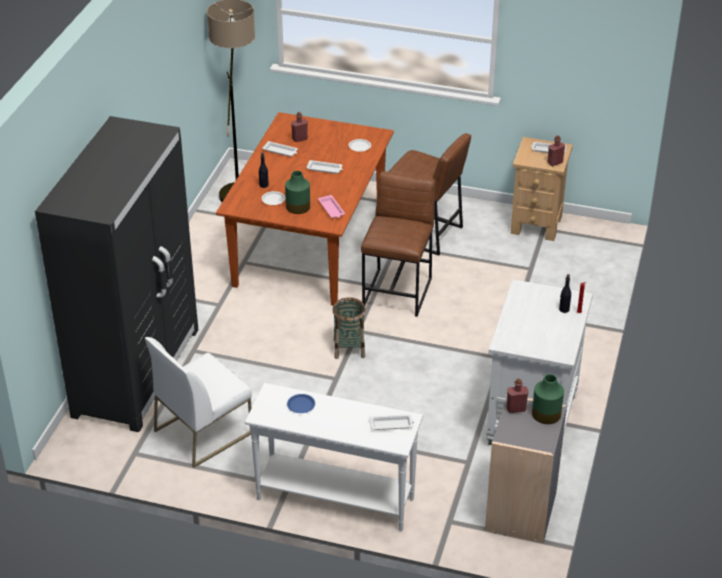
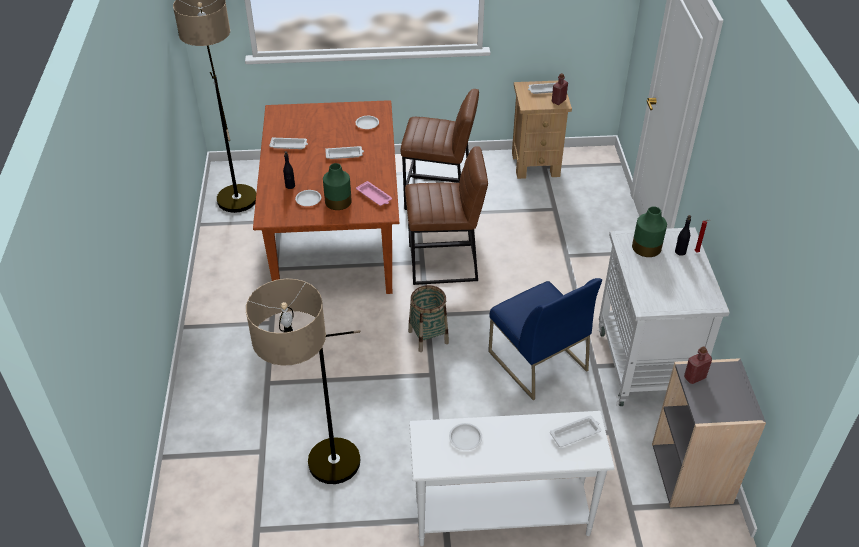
camera: 20 degrees left, 5 degrees up
(138, 371) = (217, 424): black cabinet -> none
(203, 431) = (322, 478): white chair -> floor lamp
(299, 139) = (302, 128): red bottle -> none
(301, 405) = (465, 438): blue plate -> white plate
(397, 291) = (444, 263): brown chair -> brown chair turned 90 degrees clockwise
(435, 391) = (536, 360): none -> blue chair
(546, 413) = (727, 374): green vase -> green vase (646, 247)

